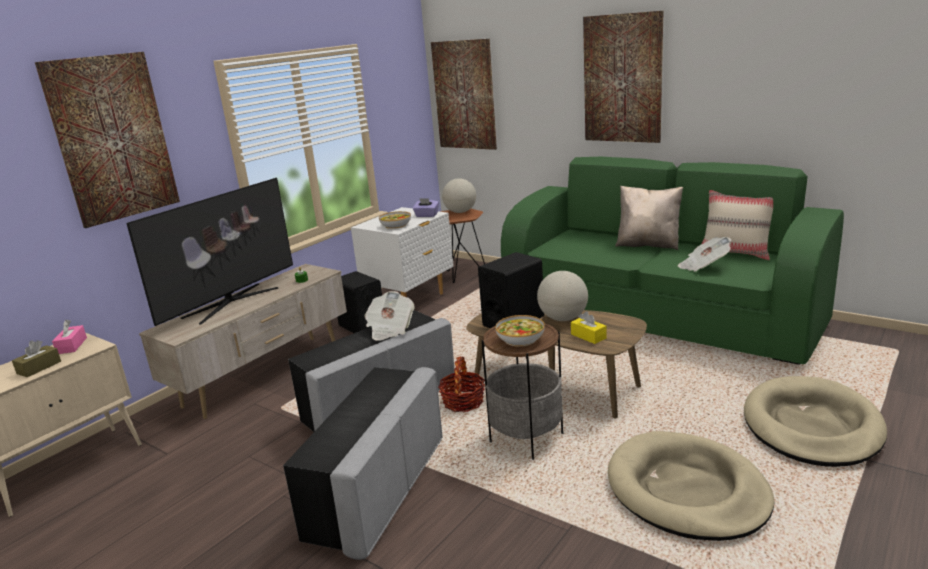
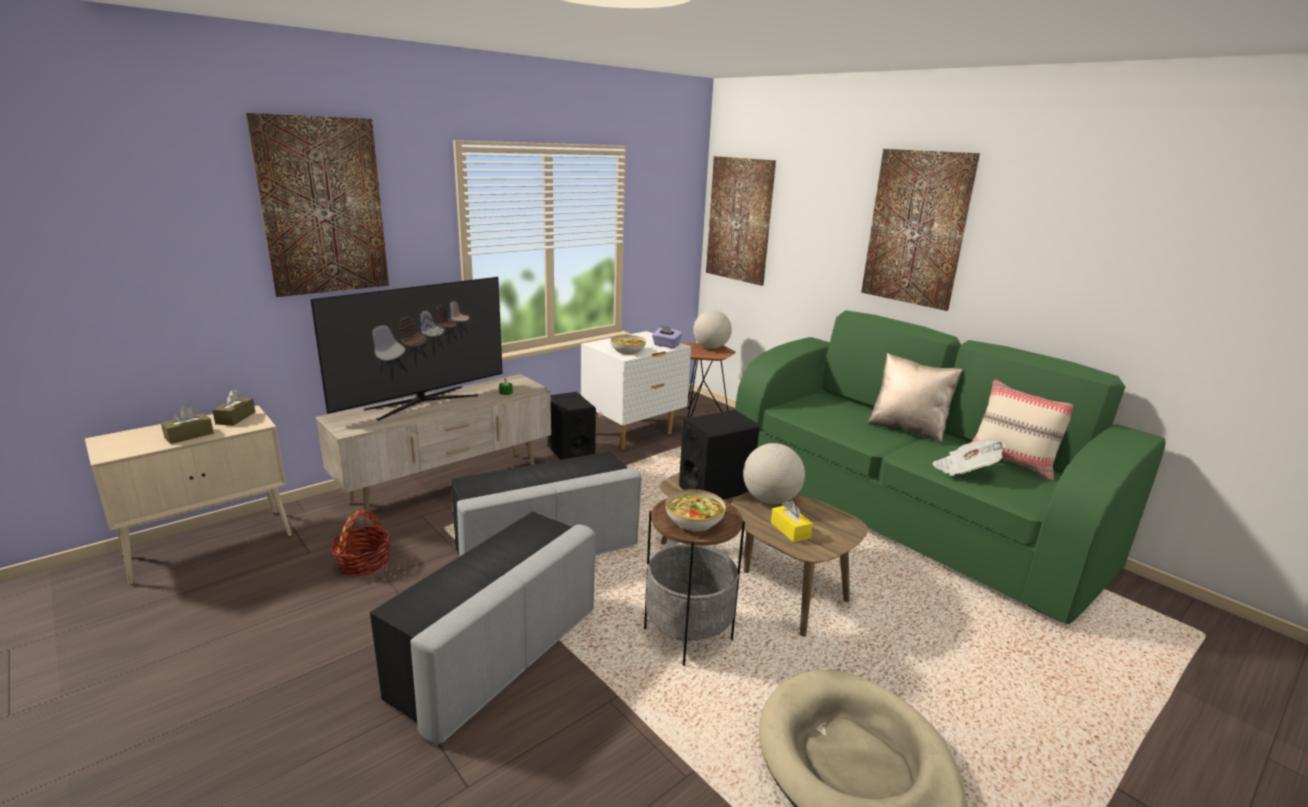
camera: 10 degrees right, 0 degrees up
(72, 346) = (235, 418): pink tissue box -> brown tissue box
(390, 329) = (571, 468): newspaper -> none
(463, 402) = (636, 569): basket -> basket (364, 563)
(811, 426) = (1052, 715): beige dog bed -> none

